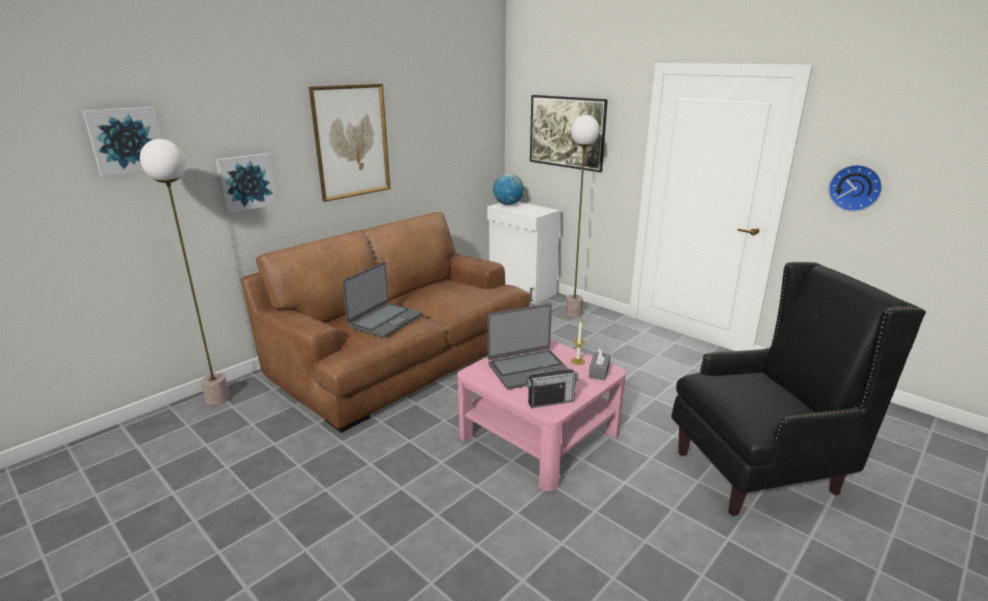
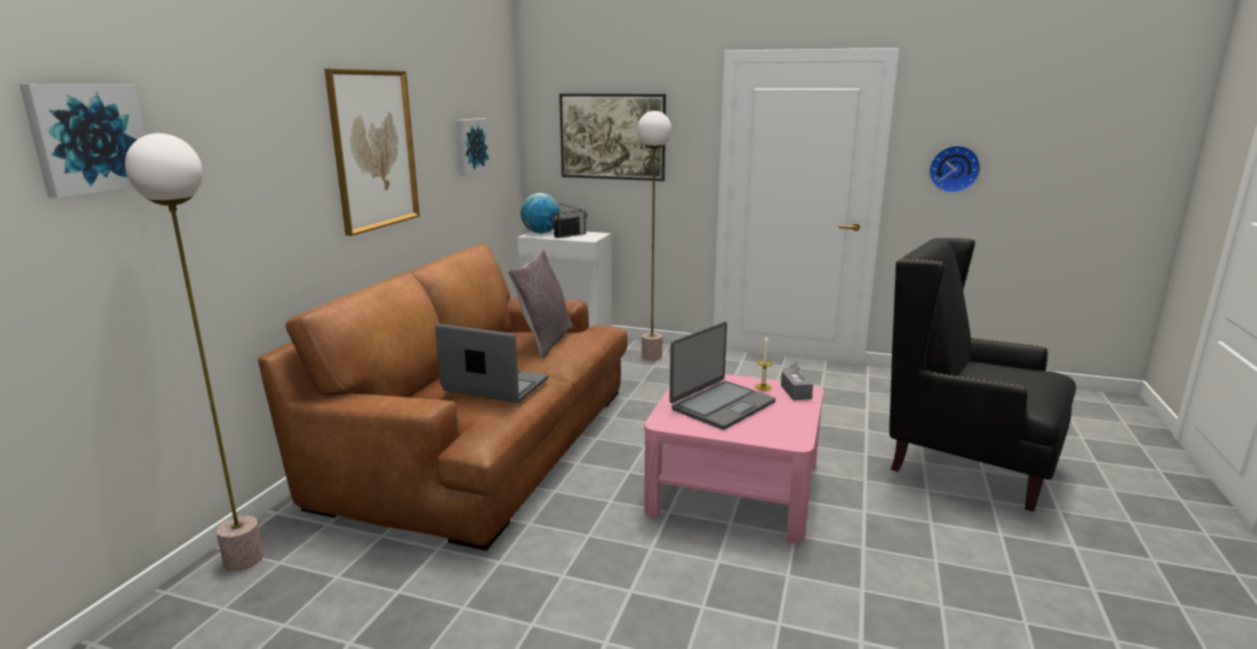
camera: 25 degrees left, 5 degrees down
(246, 182) = (254, 208): picture -> picture (471, 146)
(385, 321) = (495, 386): laptop -> laptop turned 75 degrees counterclockwise
(452, 292) = (544, 341): none -> grey pillow
(551, 401) = (782, 431): radio -> radio (570, 235)
(757, 472) = (966, 467): black armchair -> black armchair turned 105 degrees counterclockwise

